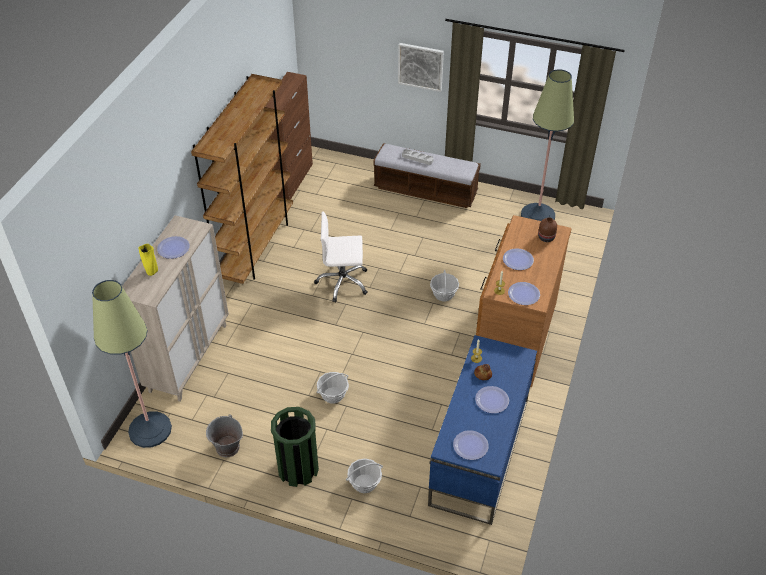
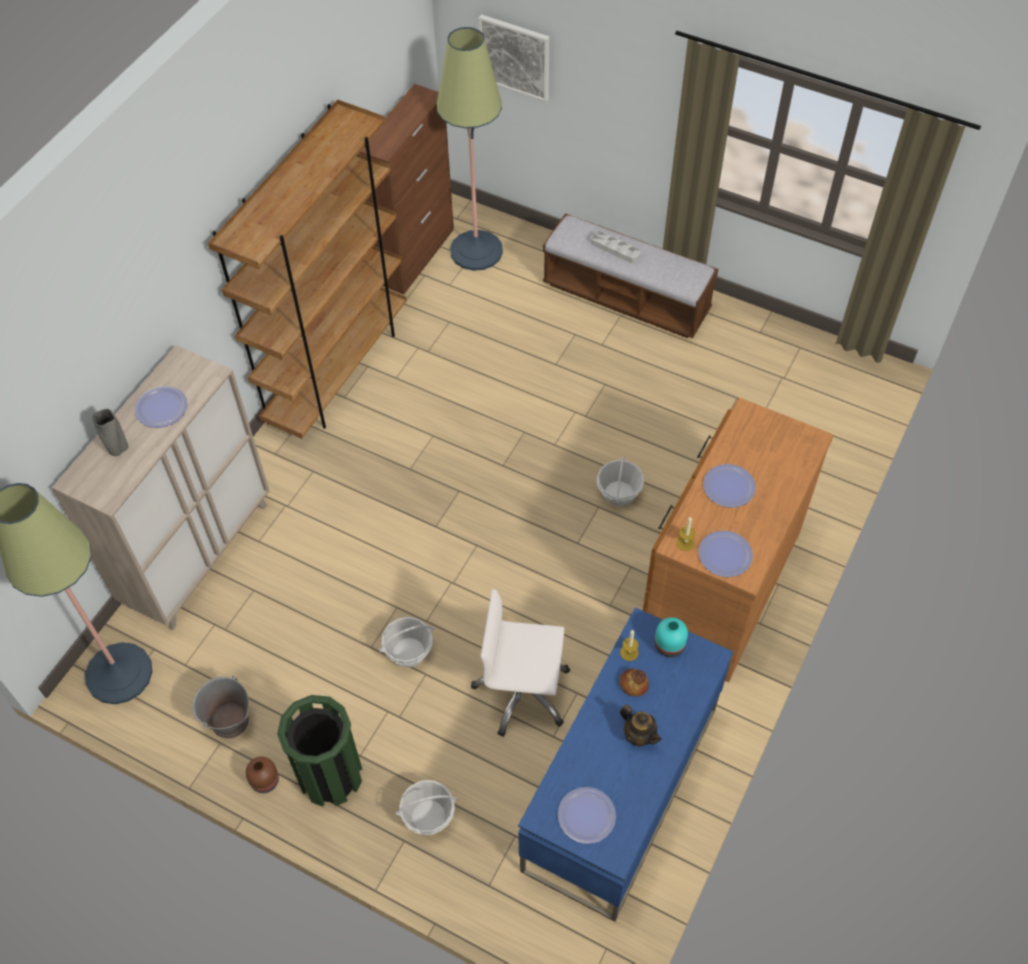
camera: 10 degrees right, 10 degrees up
(151, 272) = (118, 449): yellow vase -> grey vase
(343, 282) = (461, 451): white office chair -> white office chair (522, 692)
(420, 66) = (633, 100): picture -> picture (515, 57)
(492, 400) = (639, 735): plate -> teapot
(499, 351) = (669, 645): none -> turquoise vase
(537, 215) = (802, 365): floor lamp -> floor lamp (476, 251)
(546, 238) = (785, 449): brown vase -> brown vase (264, 781)

